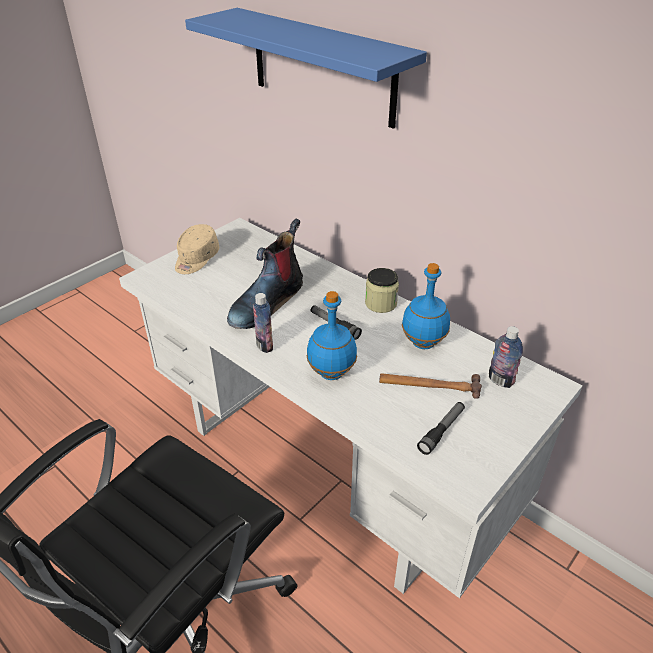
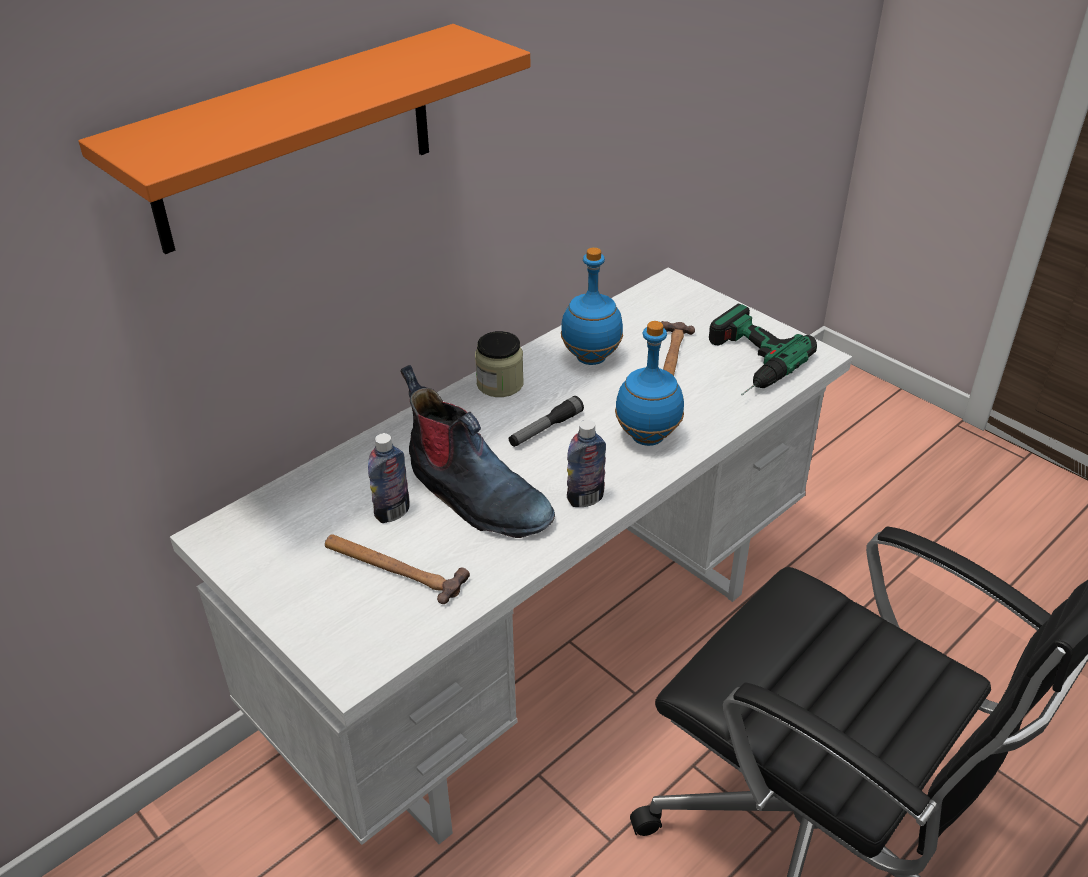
camera: 85 degrees left, 0 degrees up
(196, 259) = (312, 592): beige cap -> none
(210, 280) = (393, 568): none -> hammer
(322, 67) = (295, 138): blue shelf -> orange shelf
(442, 431) = (744, 363): flashlight -> power drill
(500, 380) = (661, 314): bottle -> bottle (392, 513)

